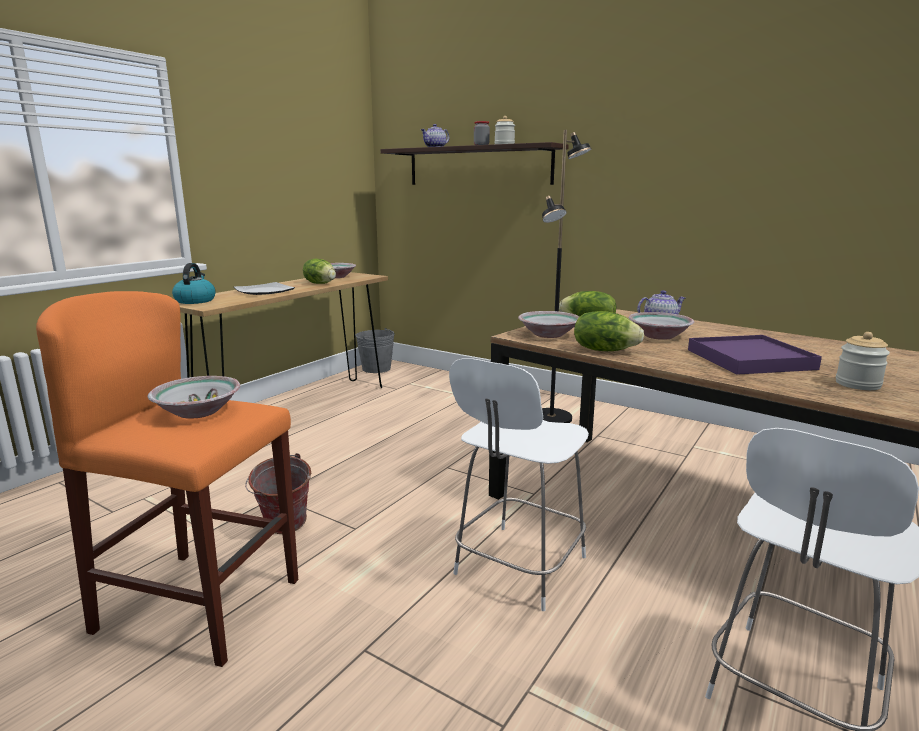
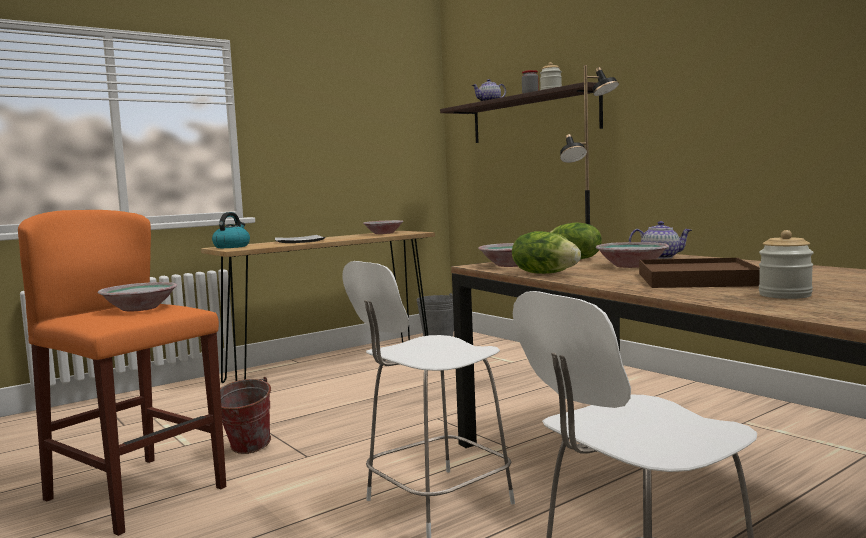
camera: 20 degrees right, 10 degrees down
(320, 283) = (359, 237): lettuce -> none
(749, 359) = (696, 279): purple tray -> brown tray

